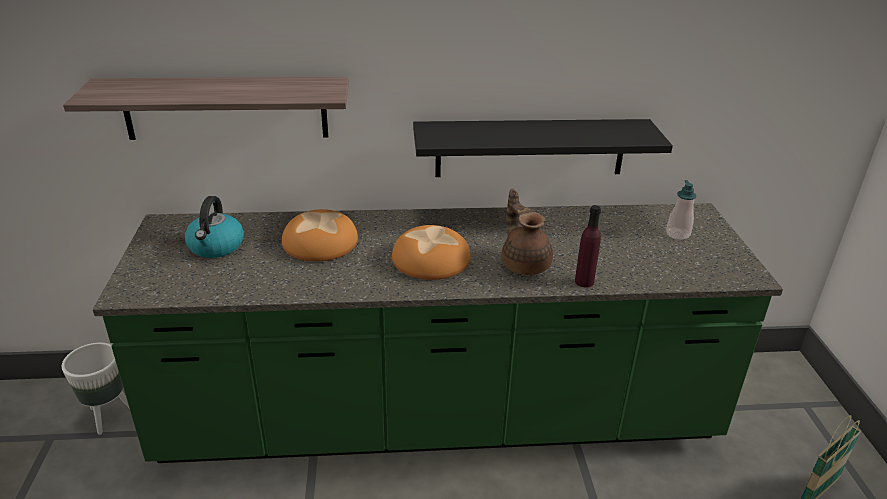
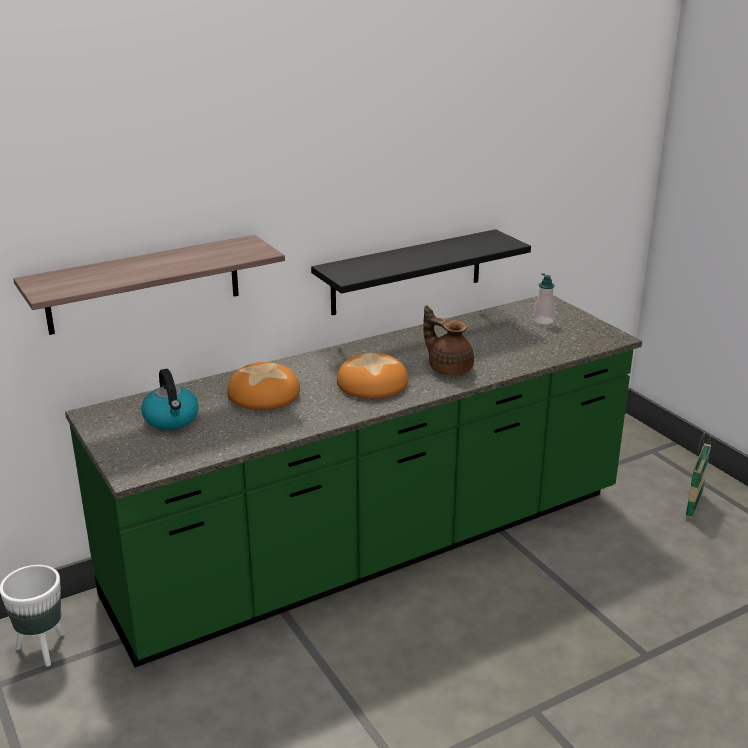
camera: 25 degrees left, 5 degrees down
(584, 282) = (504, 369): purple bottle -> none

